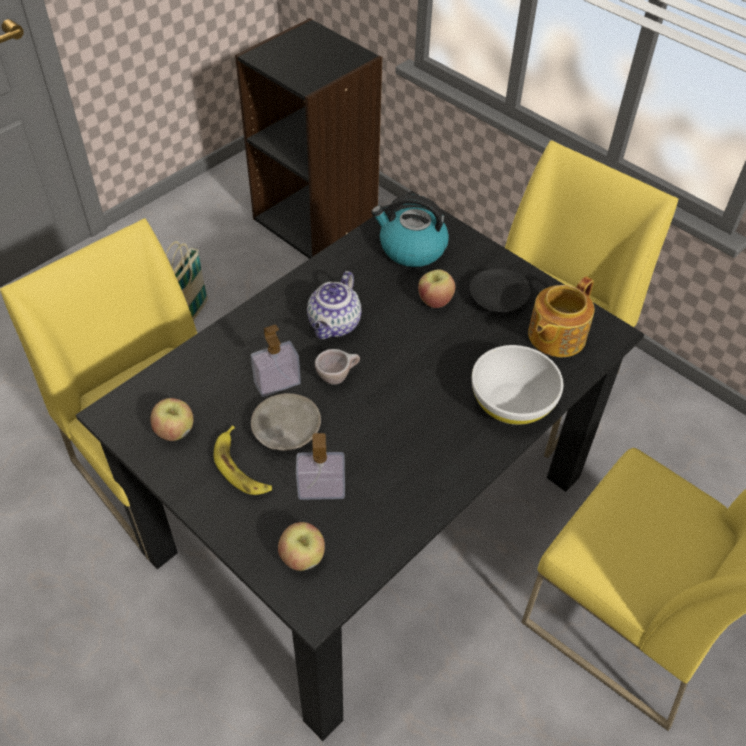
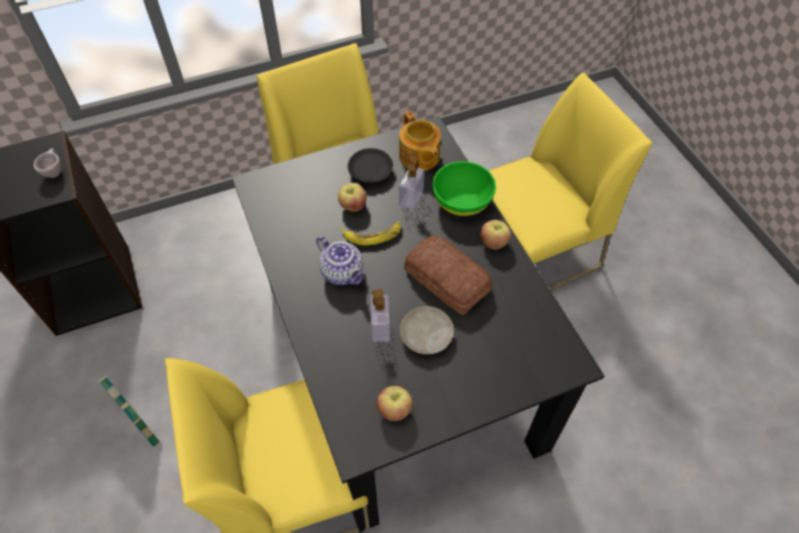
camera: 65 degrees left, 5 degrees up
(241, 467) = (448, 374): banana -> banana (372, 235)
(302, 557) = (536, 360): apple -> apple (494, 242)
(321, 489) = (486, 331): soap dispenser -> soap dispenser (411, 198)
(338, 377) = (393, 288): beige cup -> beige cup (54, 171)
(375, 425) = (446, 281): none -> bread
(411, 248) = (293, 199): kettle -> none
(512, 403) = (462, 201): white bowl -> green bowl

